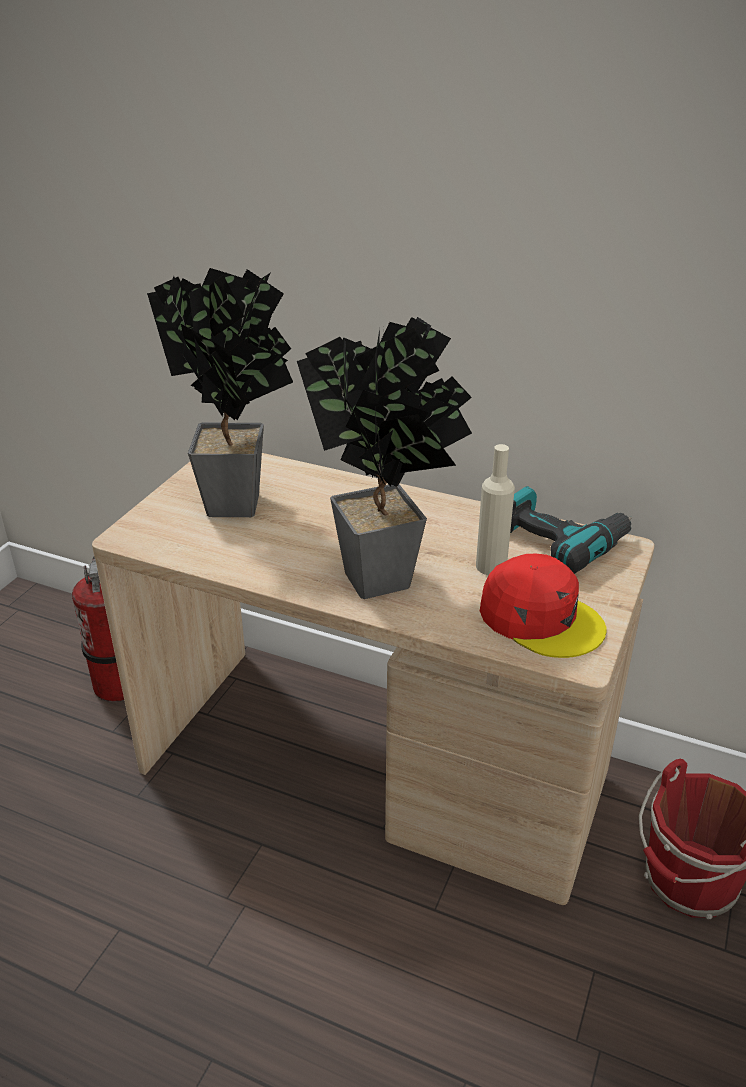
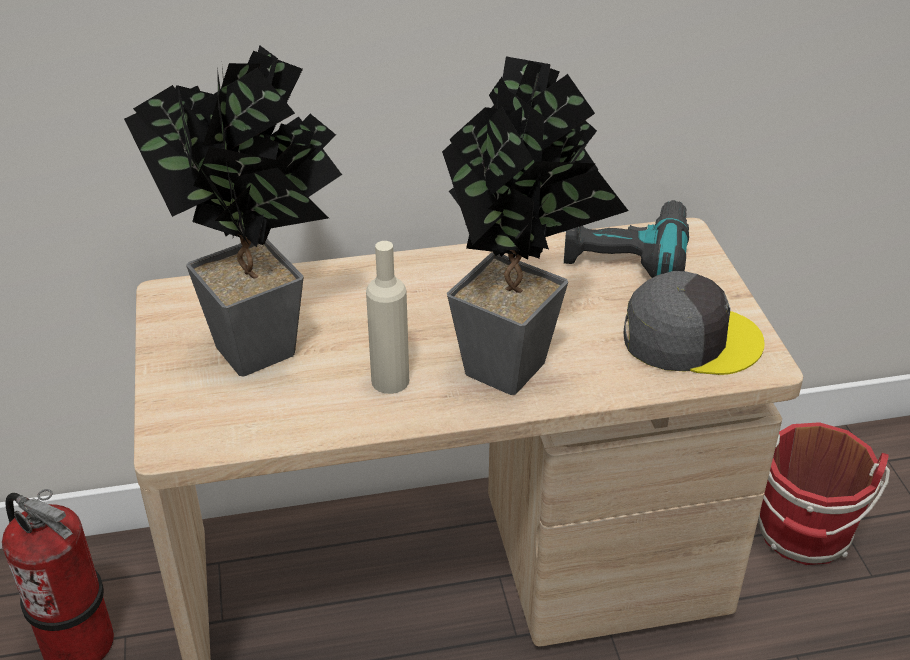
camera: 35 degrees left, 5 degrees up
(491, 566) = (593, 305): beige bottle -> beige bottle (390, 381)
(541, 618) = (689, 338): red cap -> grey cap

